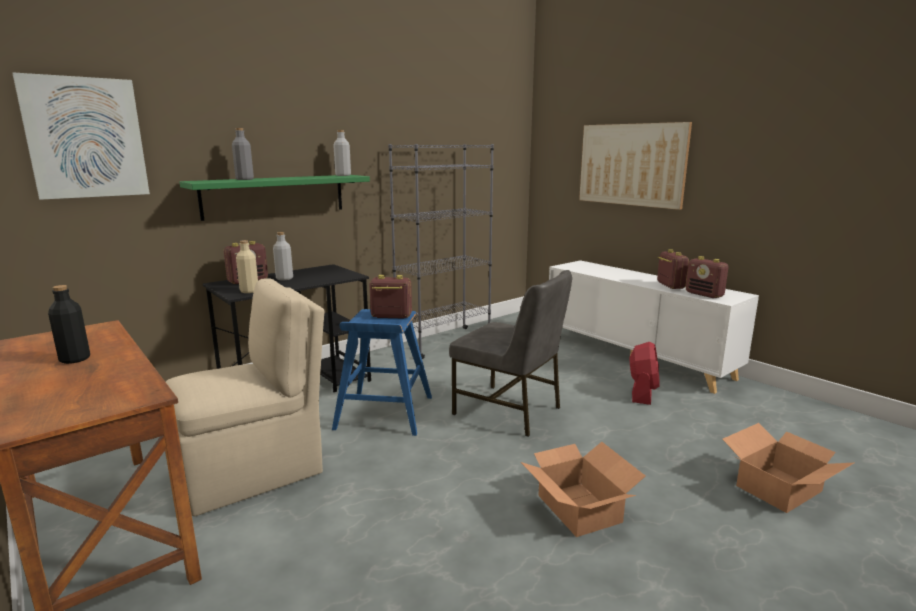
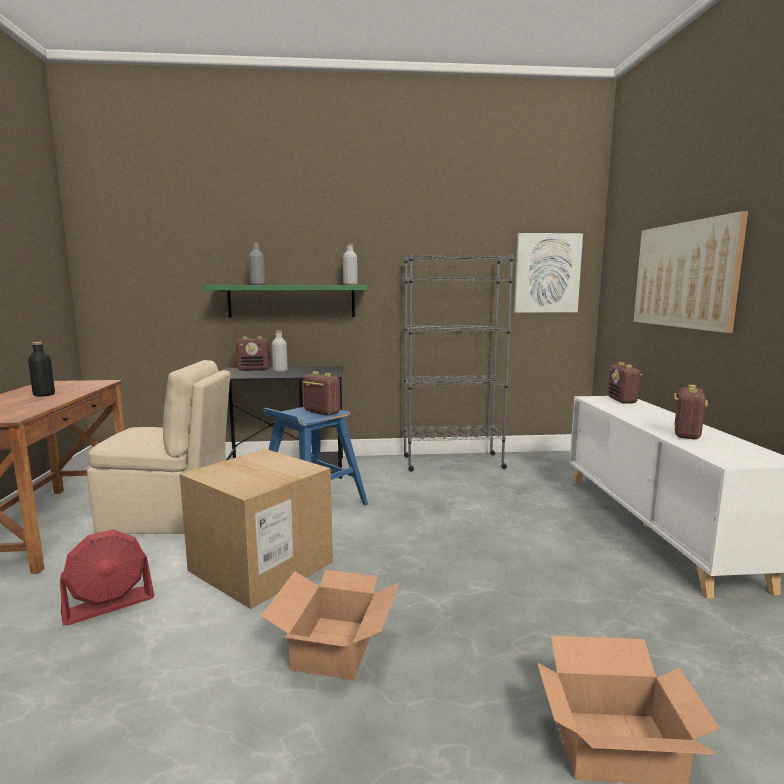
camera: 35 degrees right, 5 degrees down
(85, 138) = (153, 252): picture -> picture (547, 273)
(249, 291) = (236, 375): beige bottle -> none
(429, 478) = (261, 566): none -> cardboard box
(509, 411) = (416, 536): grey chair -> none
(642, 393) = (597, 565): red fan -> red fan (109, 605)
(704, 294) = (714, 451): radio -> radio (622, 400)

